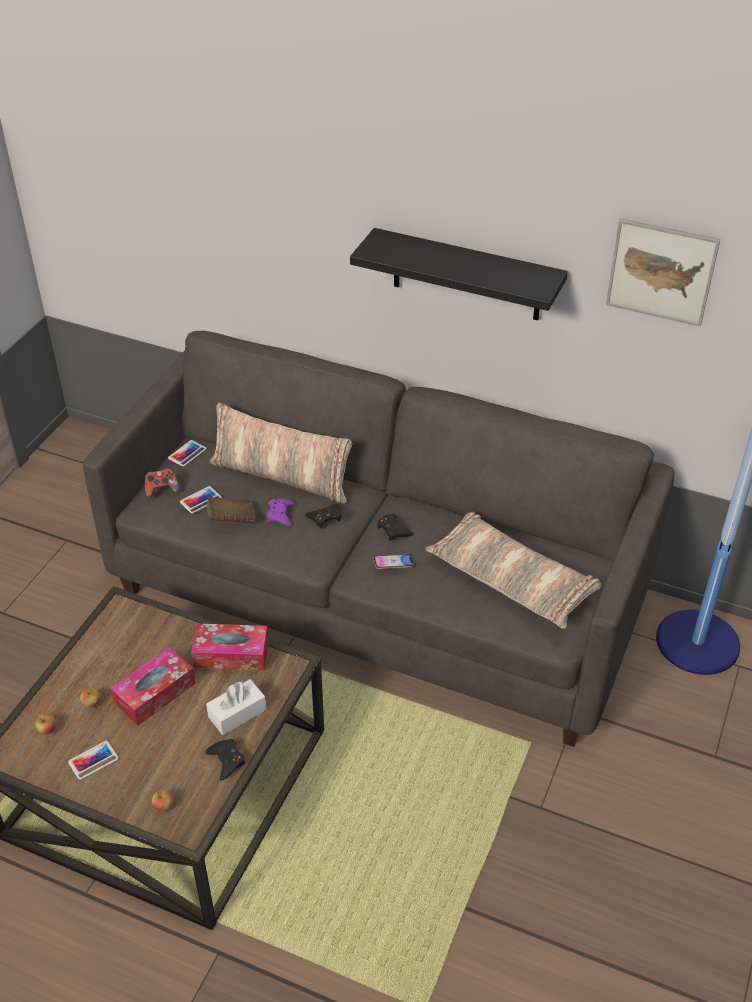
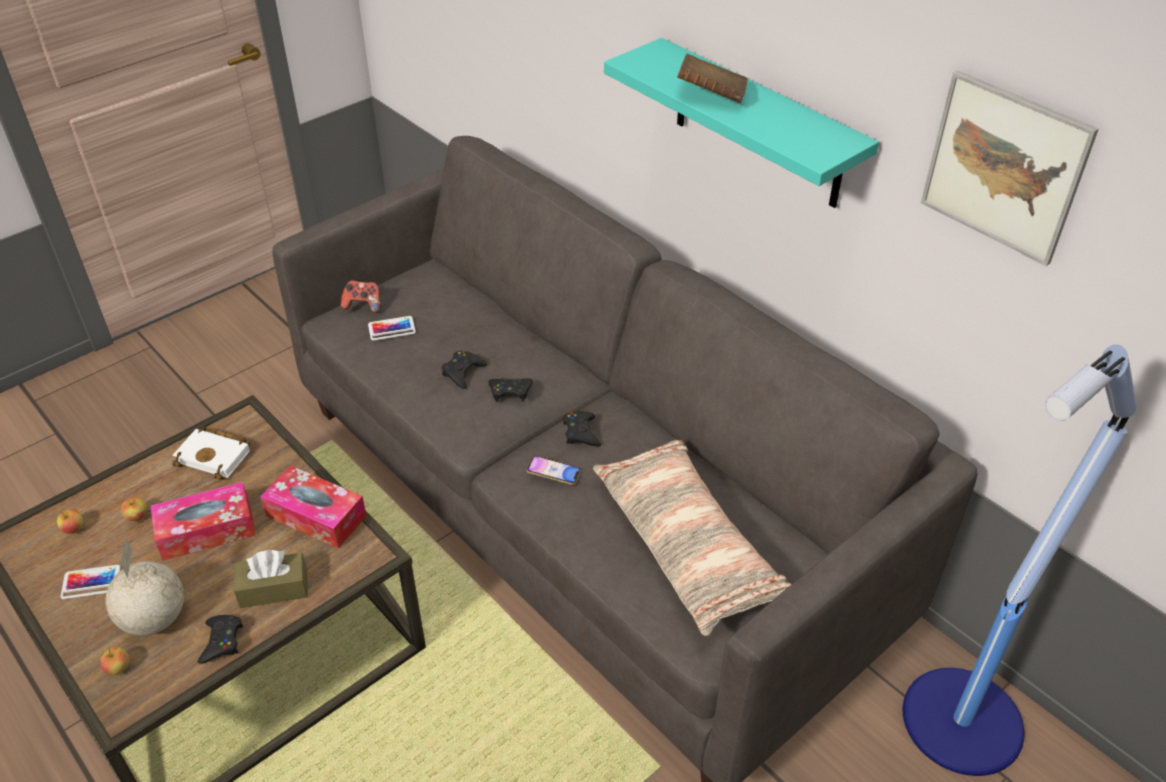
camera: 25 degrees right, 0 degrees up
(120, 639) = (216, 456): none -> white book
(164, 766) = (154, 620): none -> globe
(187, 453) = (416, 275): phone -> none
(231, 519) = (407, 360): brown book -> brown book (711, 96)
(237, 713) = (274, 589): white tissue box -> brown tissue box
(280, 515) = (462, 372): purple game controller -> black game controller
(281, 476) = (497, 329): pillow -> none
(466, 275) = (758, 125): black shelf -> turquoise shelf

